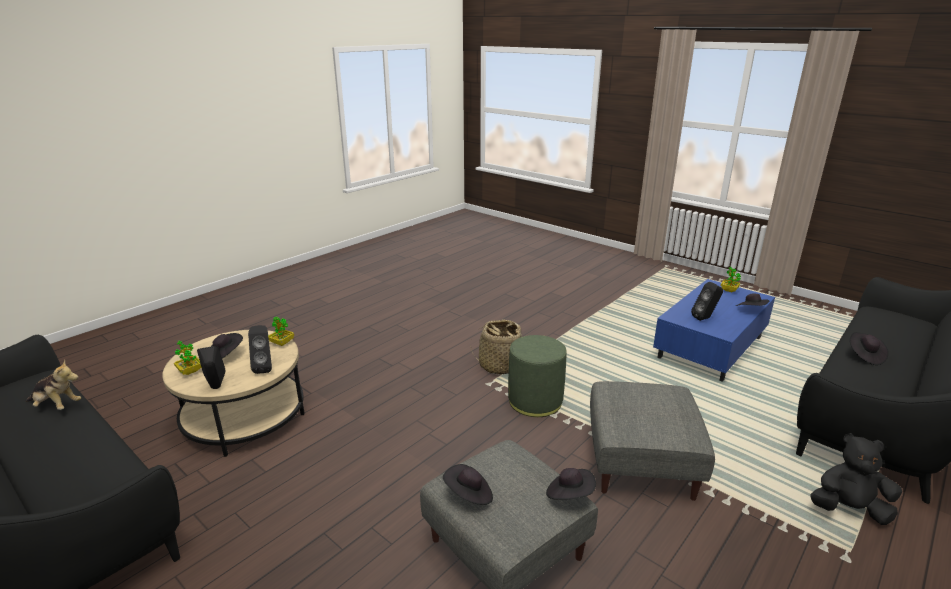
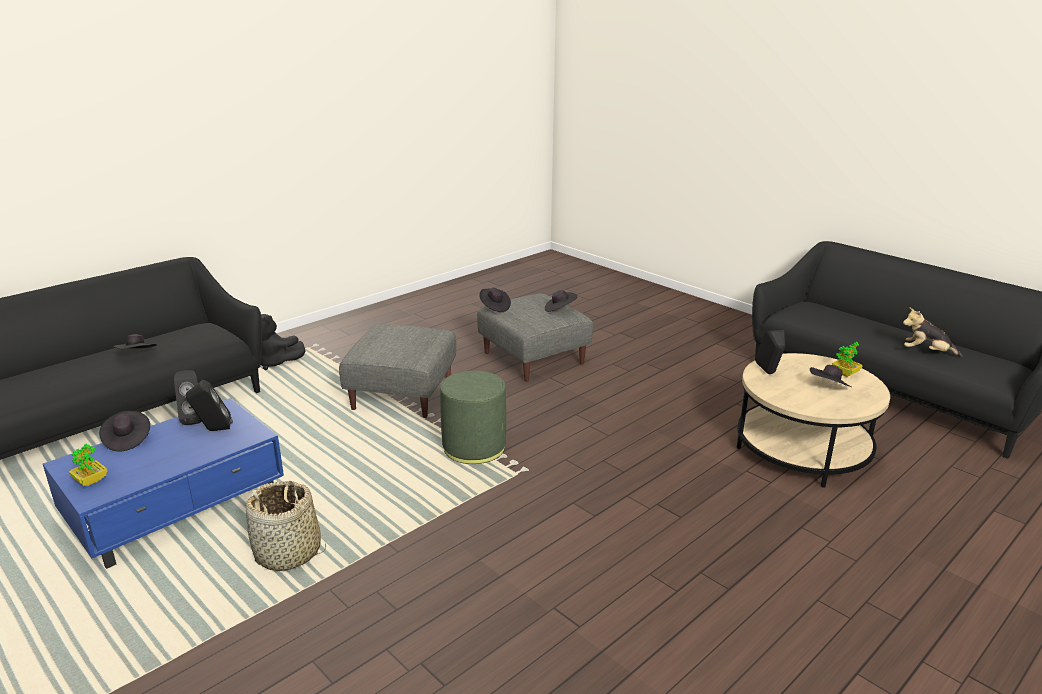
camera: 175 degrees left, 0 degrees up
(216, 388) = (797, 358): black speaker -> black speaker (193, 419)
(282, 343) = (777, 398): potted plant -> none
(499, 365) = (504, 495): basket -> basket (288, 553)

